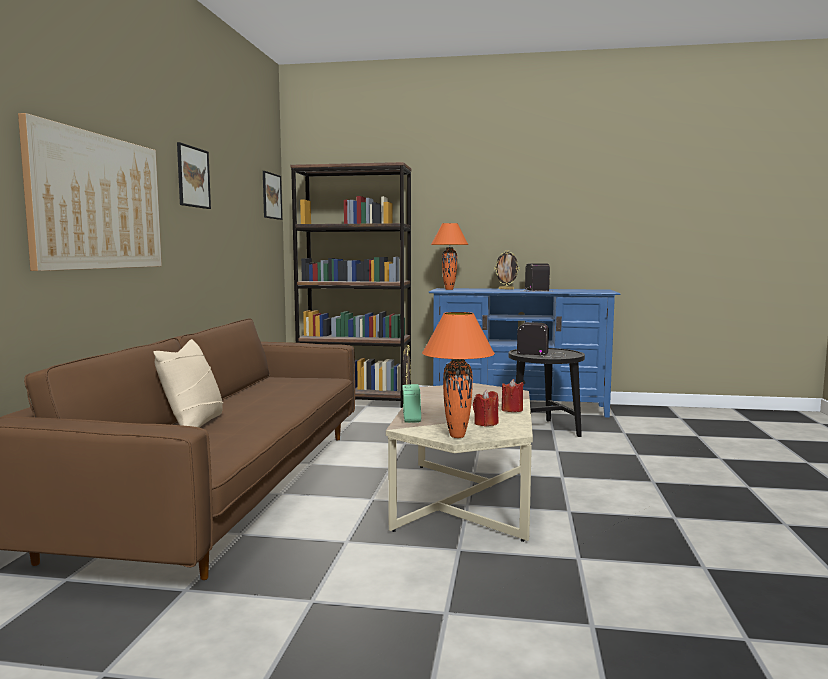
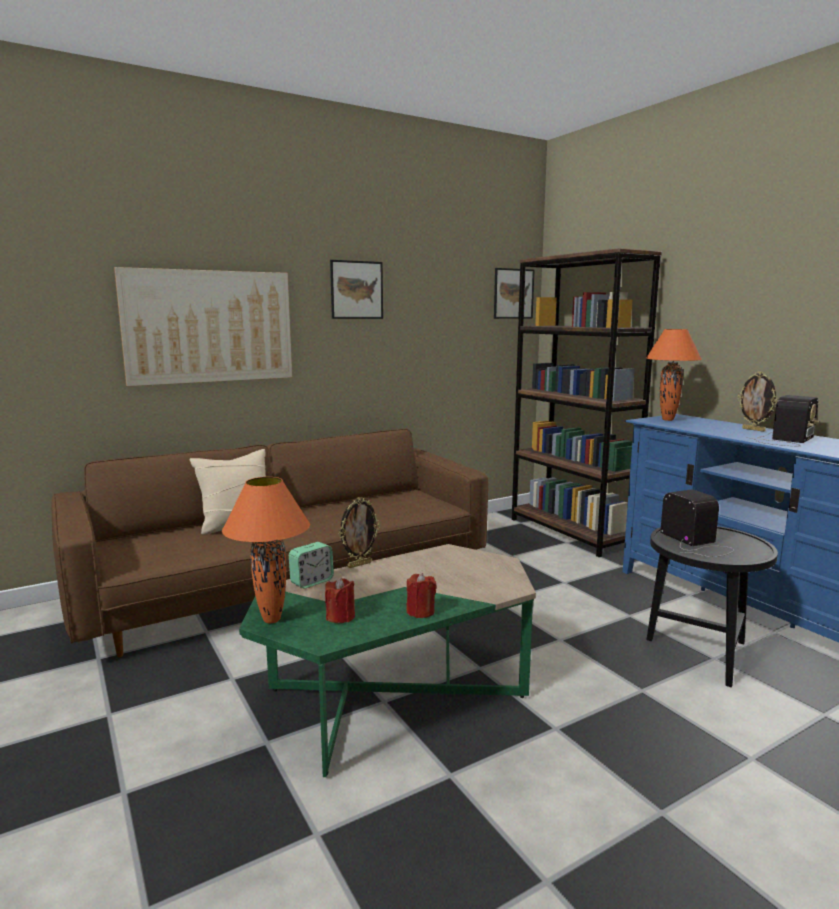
camera: 50 degrees right, 5 degrees up
(464, 499) = (396, 693): beige coffee table -> green coffee table

